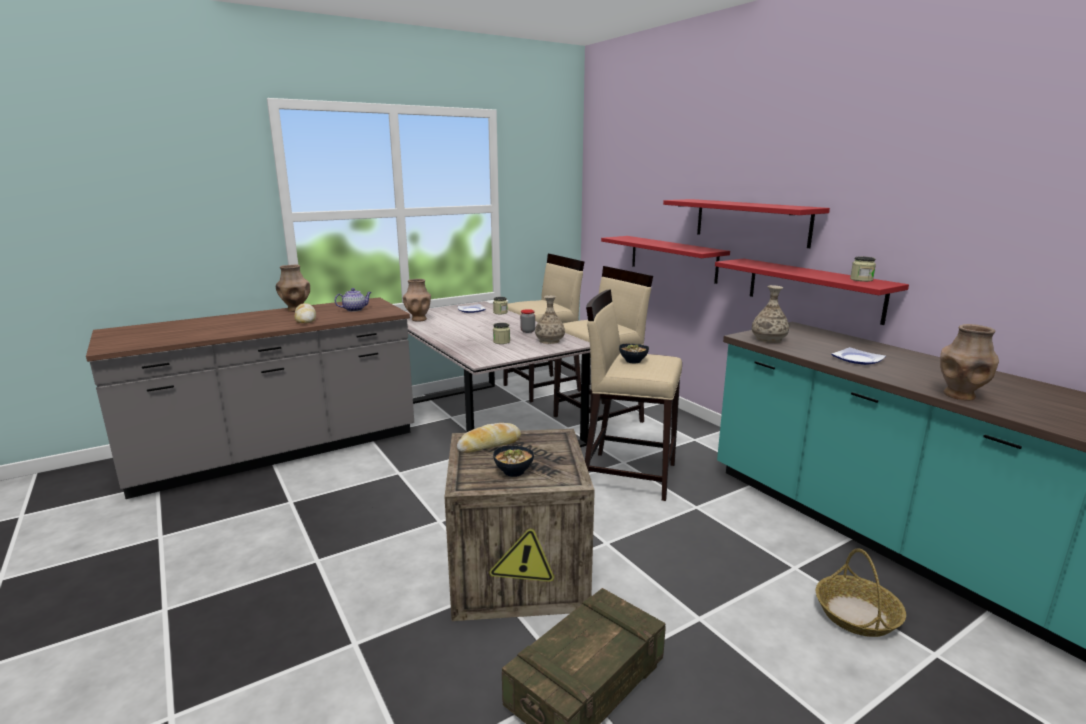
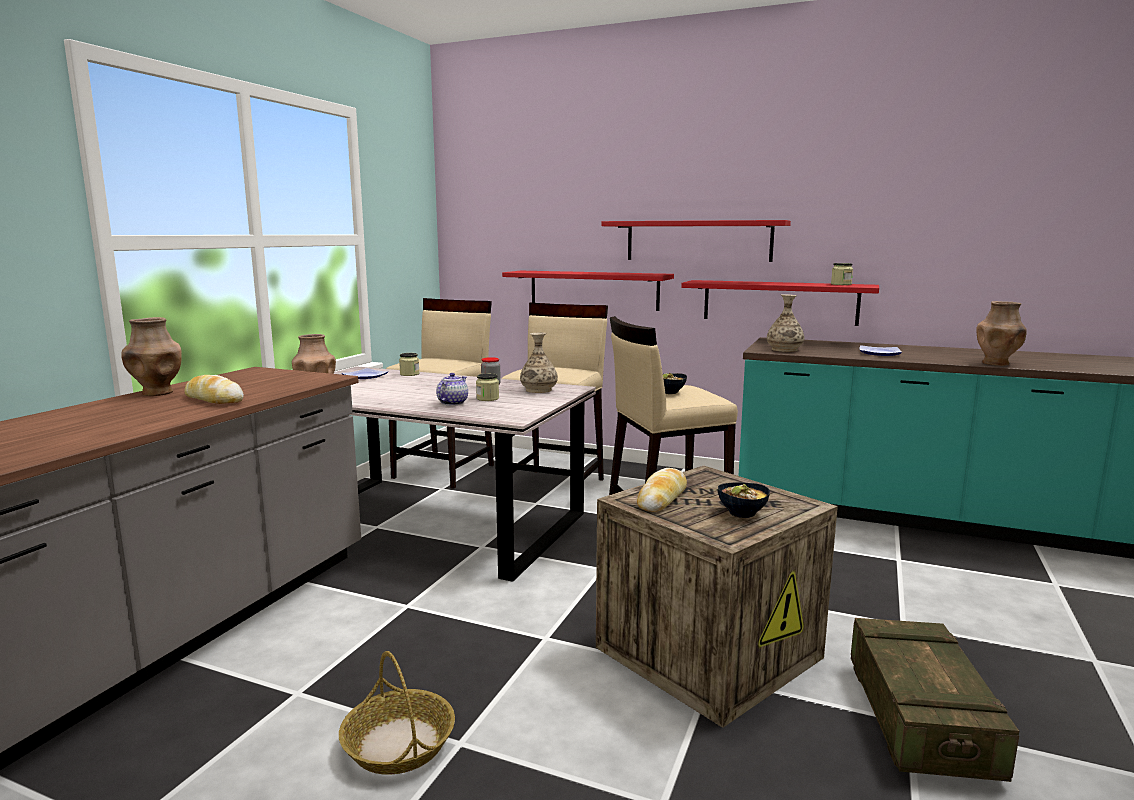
camera: 35 degrees left, 5 degrees down
(355, 309) = (262, 381): teapot -> teapot (452, 403)
(856, 614) = (981, 577): basket -> basket (398, 744)

